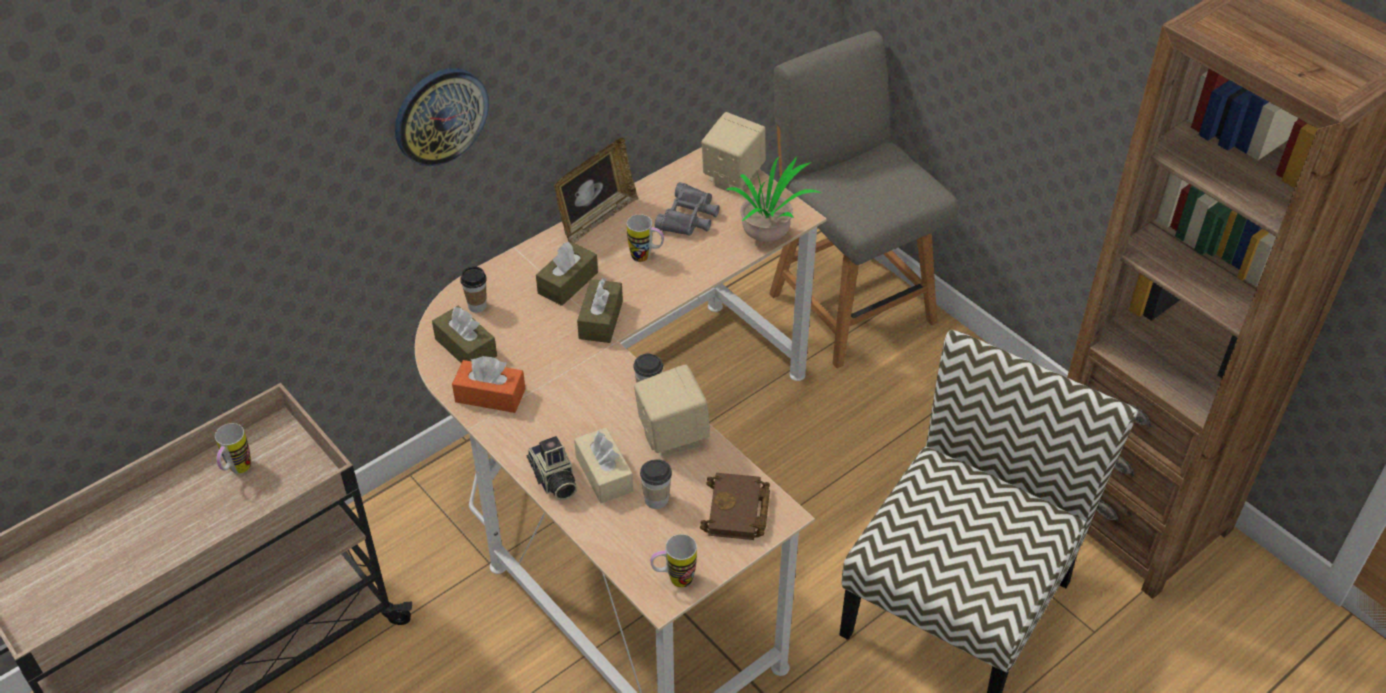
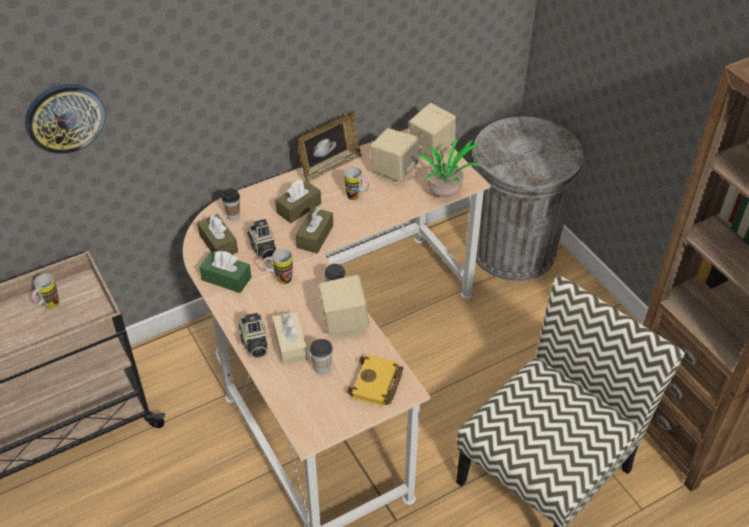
camera: 10 degrees right, 0 degrees up
(440, 115) = (216, 80): wall clock -> wall clock (65, 118)
(490, 395) = (226, 278): orange tissue box -> green tissue box
(532, 347) = (263, 249): none -> camera
(673, 580) = (320, 426): mug -> mug (279, 279)
(689, 217) = (394, 173): grey binoculars -> beige speaker
(738, 512) = (377, 385): brown book -> yellow book
(848, 304) = (513, 249): grey chair -> grey trash can

